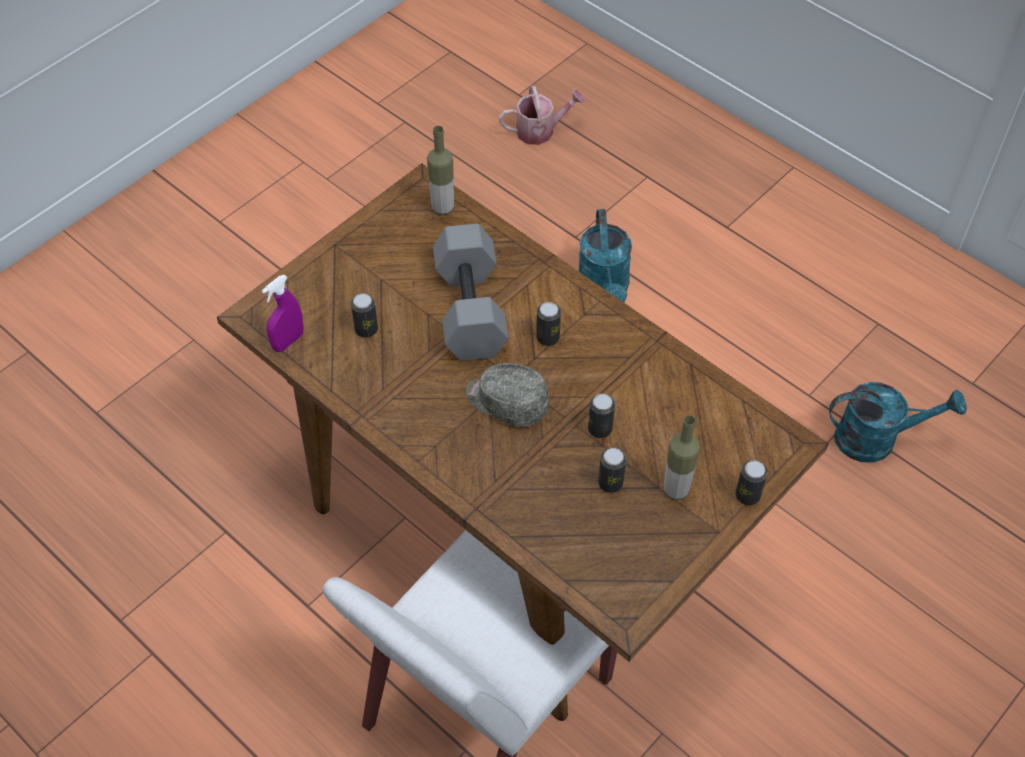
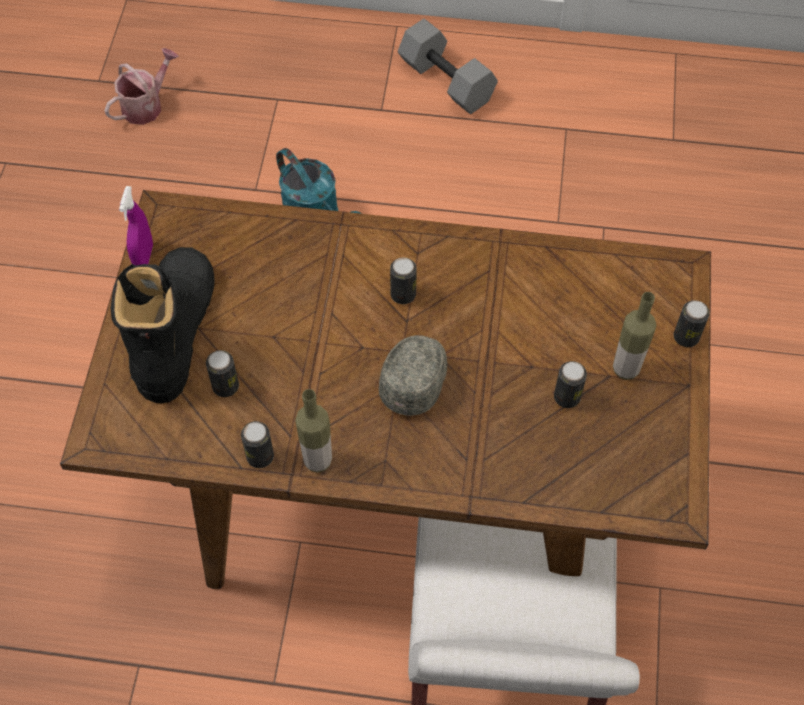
camera: 35 degrees left, 5 degrees up
(288, 341) = (157, 444): purple spray bottle -> purple spray bottle (144, 257)
(363, 271) = (174, 331): none -> black boot
(442, 208) = (201, 224): bottle -> bottle (317, 460)
(472, 310) = (312, 308): grey dumbbell -> grey dumbbell (448, 81)
(506, 402) = (416, 378): grey cap -> grey cap turned 120 degrees clockwise
(599, 429) = (518, 353): can -> can (260, 456)
(877, 438) = (637, 228): turquoise watering can -> none

